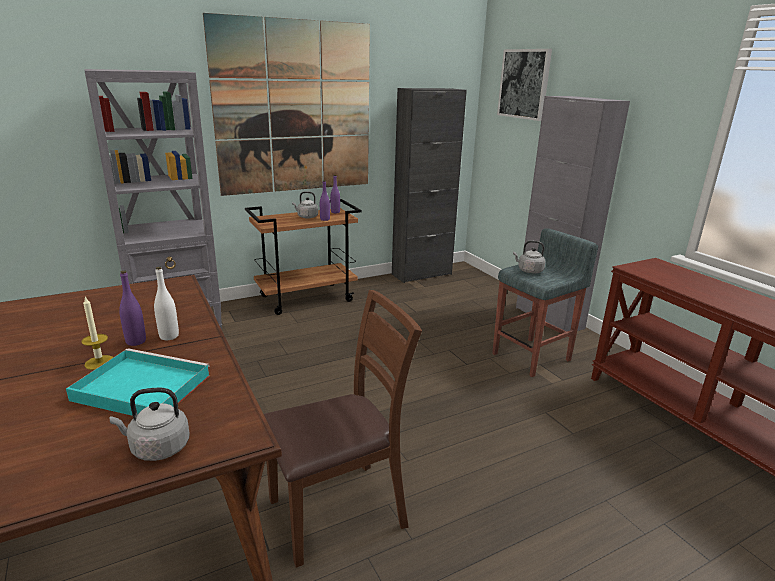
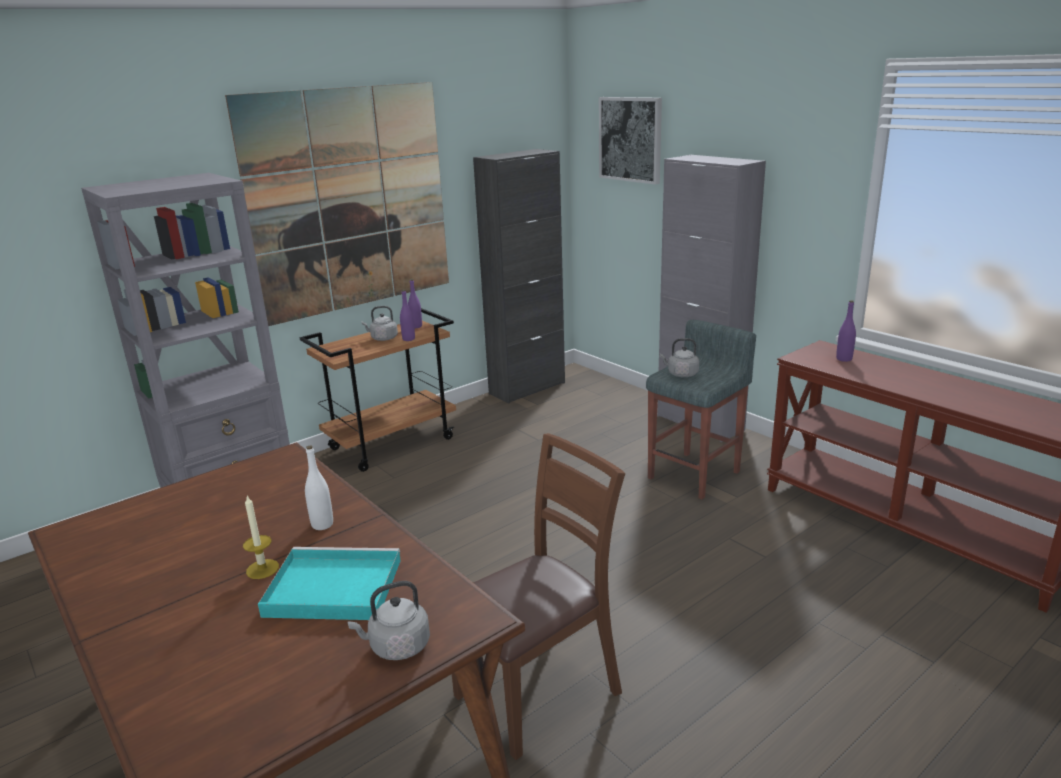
camera: 10 degrees left, 0 degrees up
(136, 341) = (287, 537): purple bottle -> purple bottle (844, 359)

